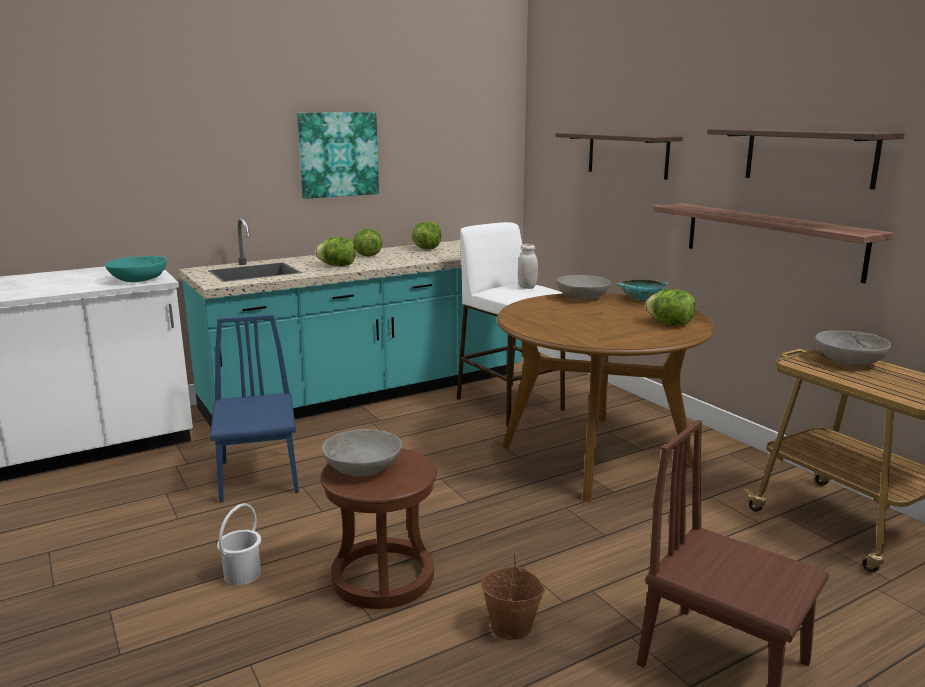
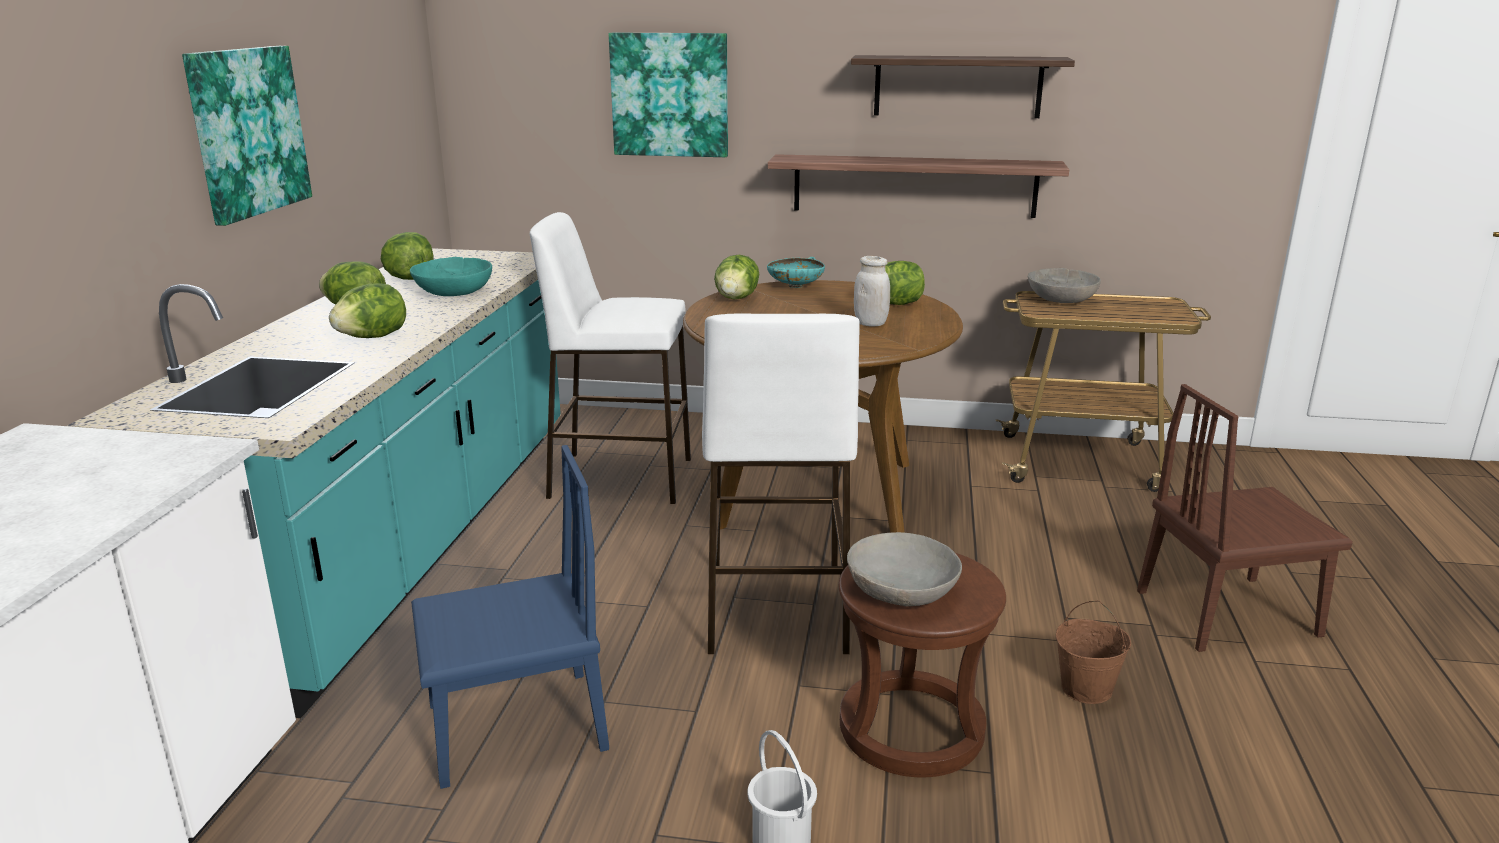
camera: 50 degrees left, 5 degrees up
(138, 279) = (151, 463): turquoise bowl -> turquoise bowl (453, 292)
(259, 476) = (516, 727): blue chair -> blue chair turned 135 degrees clockwise
(447, 493) = (776, 608): none -> white stool
(527, 287) = (638, 302): white jar -> white jar (870, 323)
(582, 297) = (736, 298): grey bowl -> lettuce
(627, 154) = (670, 95): shelf -> picture

